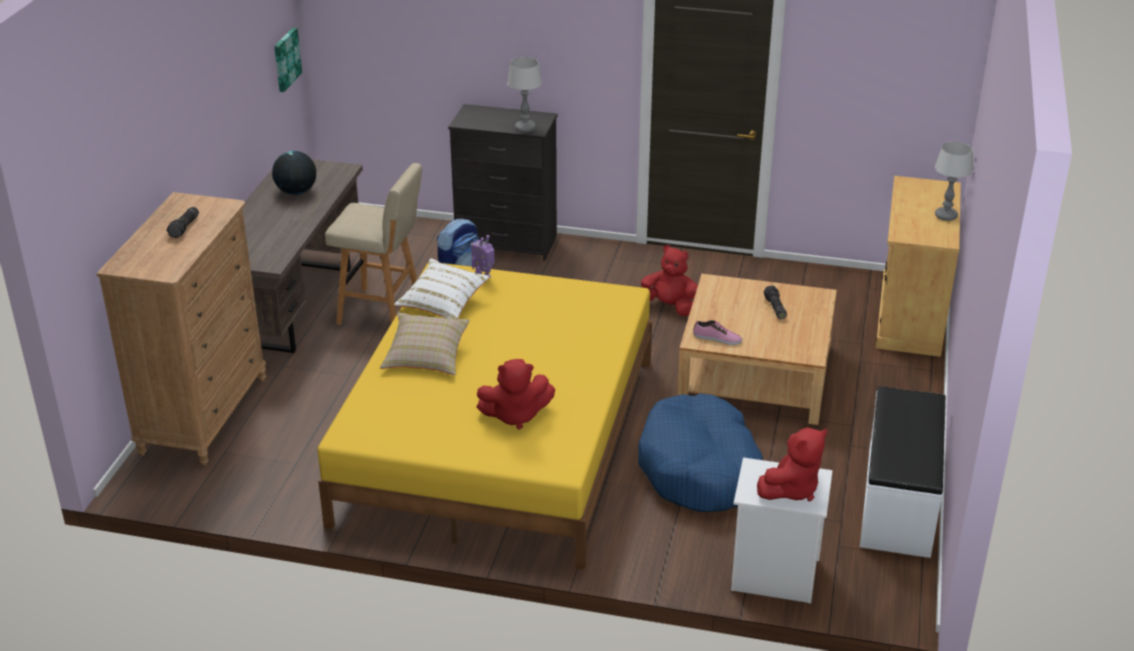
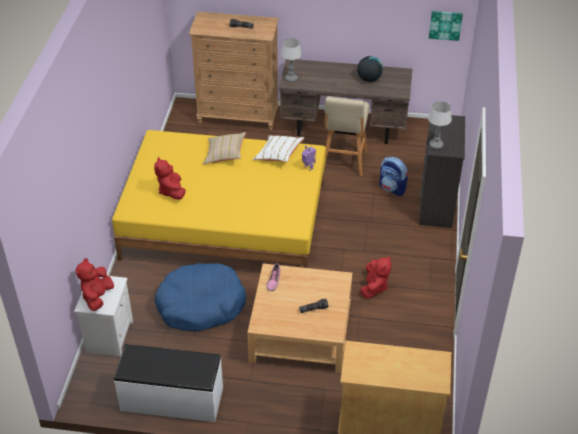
camera: 85 degrees right, 10 degrees up
(791, 489) = (97, 297): red plush toy -> red plush toy turned 60 degrees clockwise
(946, 216) = (389, 378): table lamp -> table lamp (291, 79)

